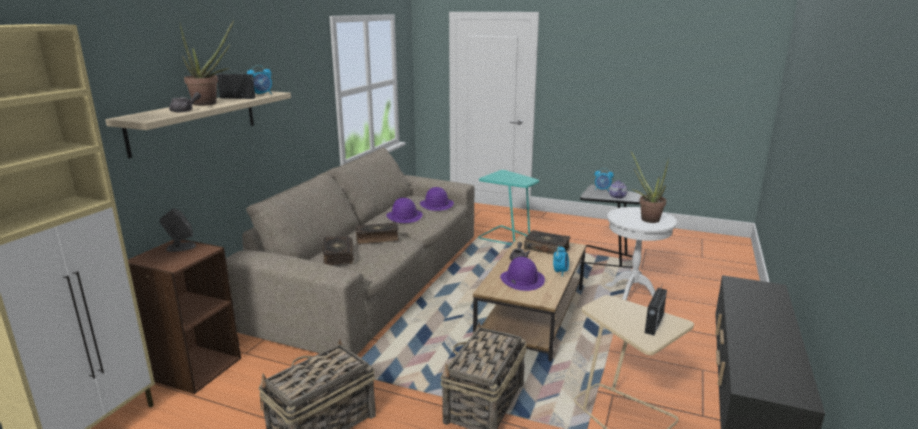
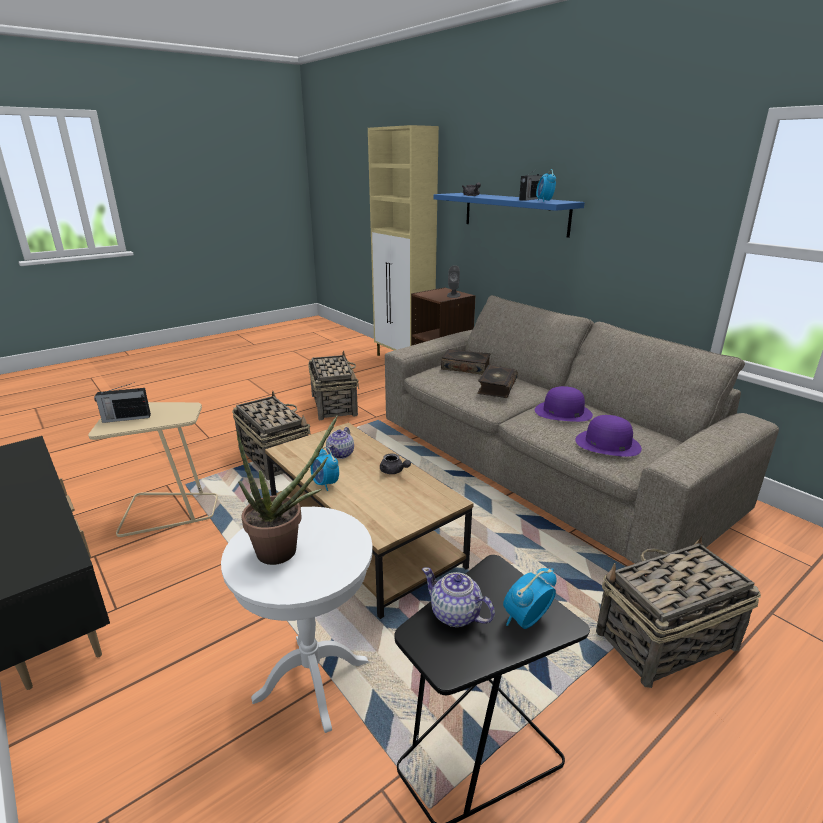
camera: 120 degrees right, 5 degrees up
(195, 121) = (515, 213): beige shelf -> blue shelf
(210, 103) = (502, 197): potted plant -> none
(508, 237) = (664, 640): turquoise side table -> basket
(522, 279) = (341, 454): purple hat -> teapot
(547, 248) = (401, 505): book -> none
(653, 324) = (125, 418): radio -> radio turned 75 degrees counterclockwise

